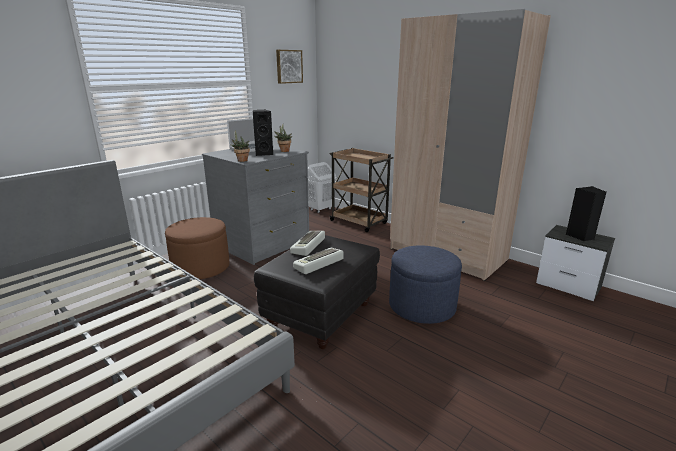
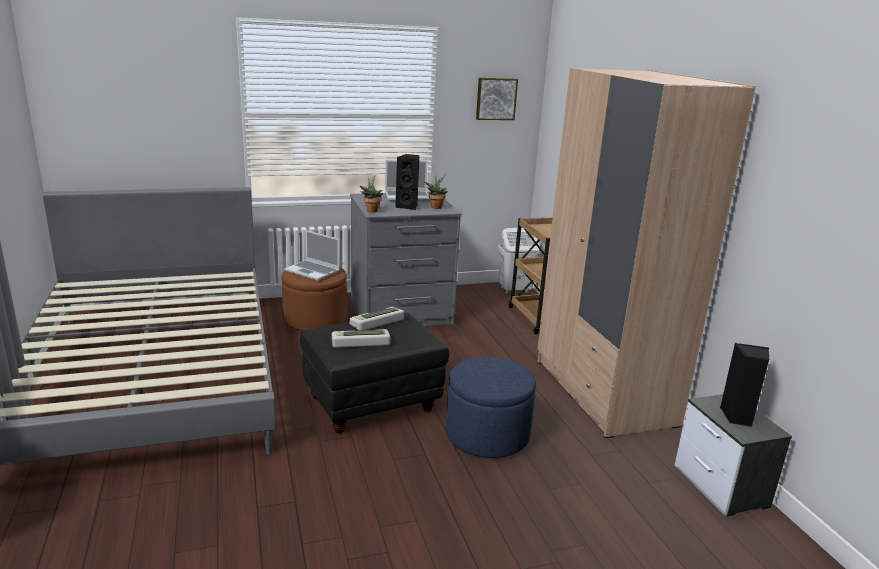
camera: 30 degrees right, 0 degrees up
(194, 225) = (313, 271): none -> laptop

